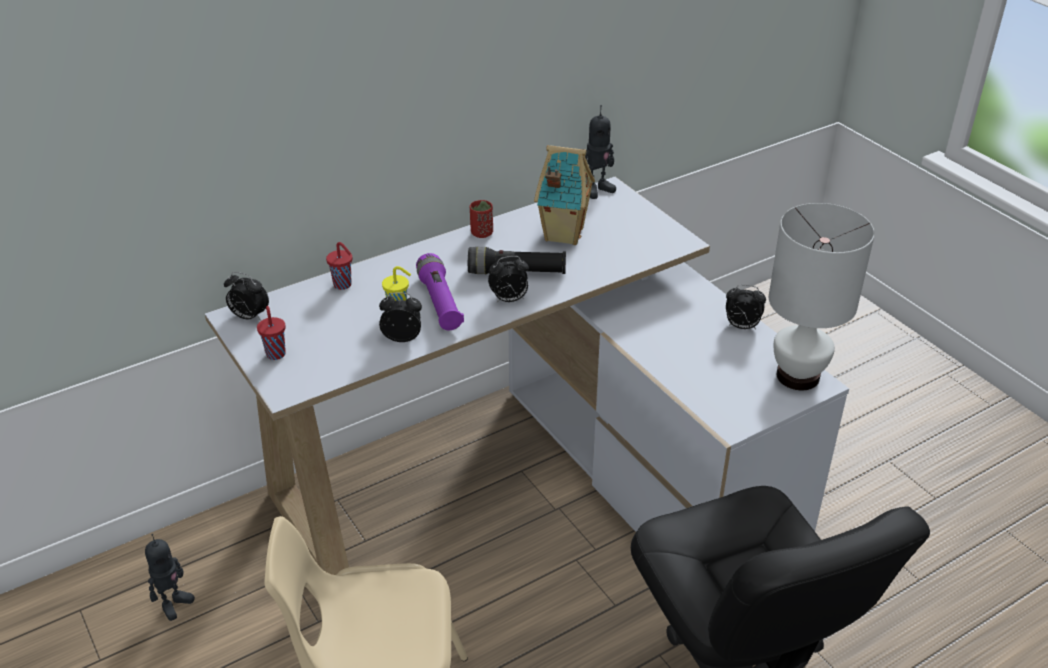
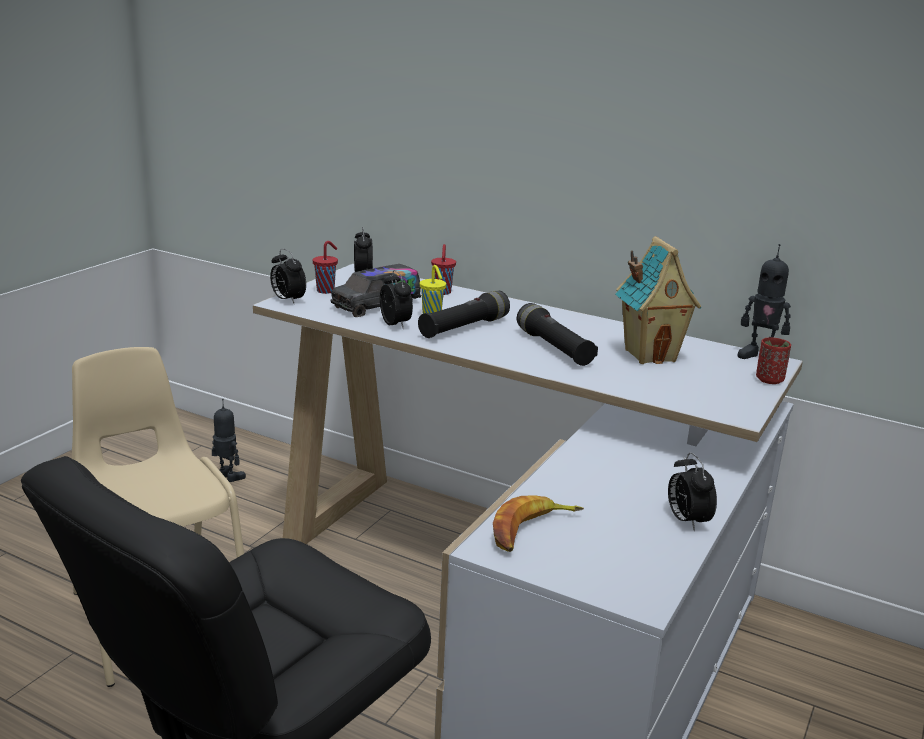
camera: 60 degrees right, 15 degrees down
(174, 604) = (228, 477): toy robot -> toy robot turned 150 degrees counterclockwise
(343, 334) = (376, 305): none -> toy truck
(440, 302) = (464, 328): purple flashlight -> black flashlight
(481, 233) = (594, 323): red cup -> red cup (769, 380)
(509, 300) = (505, 352): alarm clock -> alarm clock (287, 300)
(721, 397) = (531, 530): none -> banana
(796, 376) = (636, 579): white table lamp -> none

